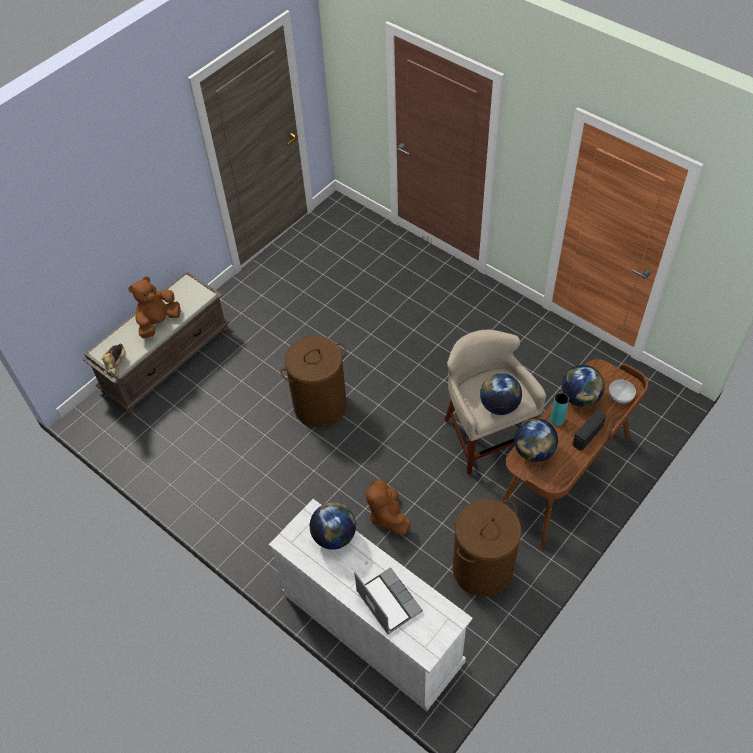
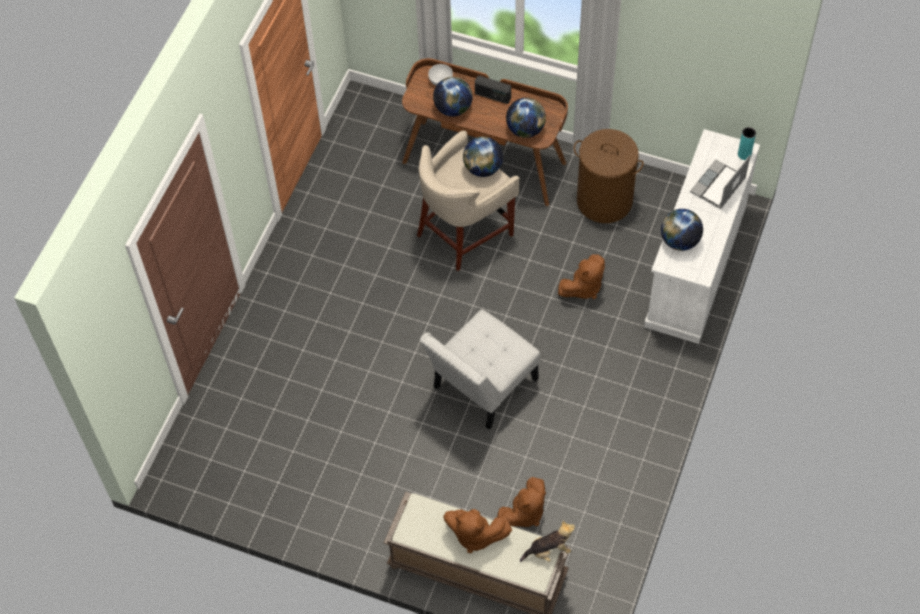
camera: 110 degrees left, 5 degrees up
(194, 402) = (524, 513): none -> brown plush toy
(320, 405) = (481, 387): brown laundry basket -> white chair
(557, 420) = (484, 120): turquoise vase -> turquoise vase (744, 154)

